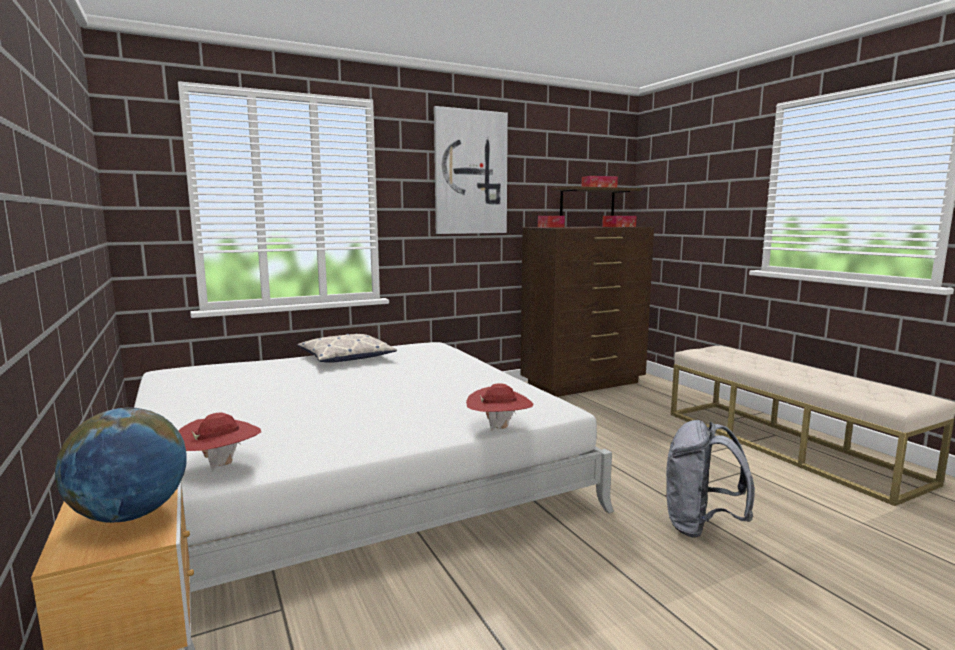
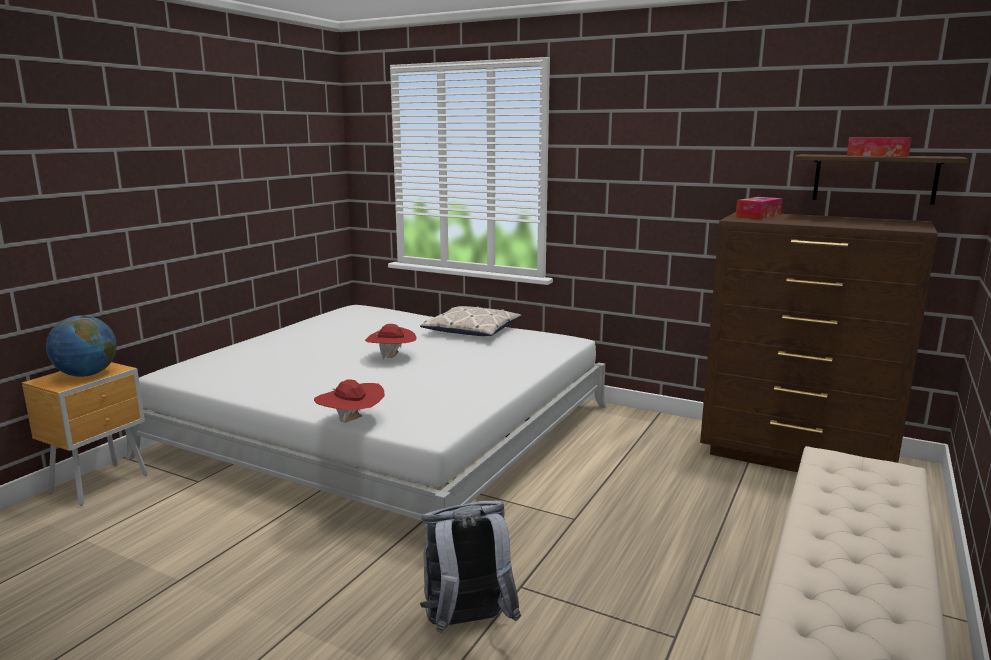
camera: 55 degrees right, 5 degrees up
(221, 465) = (206, 374): red hat -> red hat (392, 358)
(470, 173) = (664, 135): picture -> none
(619, 226) = (874, 225): tissue box -> none

